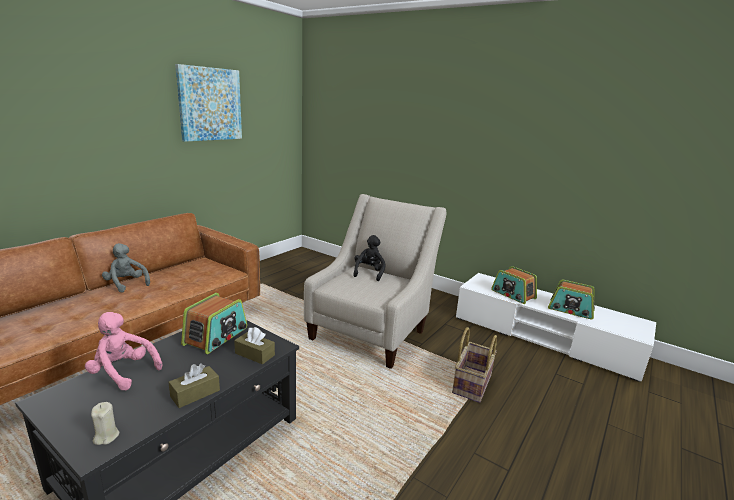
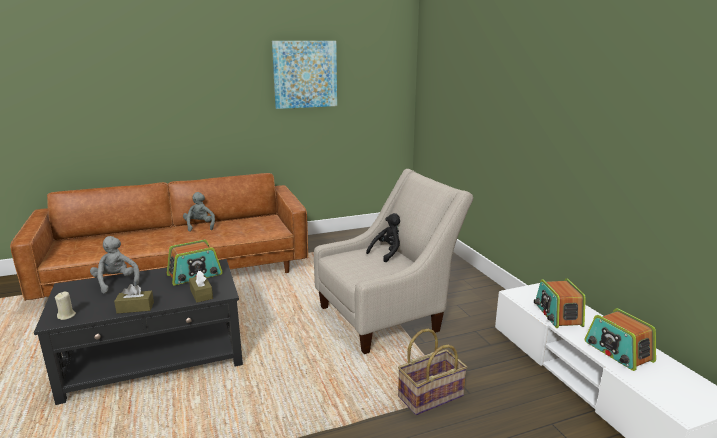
camera: 35 degrees right, 0 degrees up
(123, 372) = (117, 283): pink plush toy -> grey plush toy

